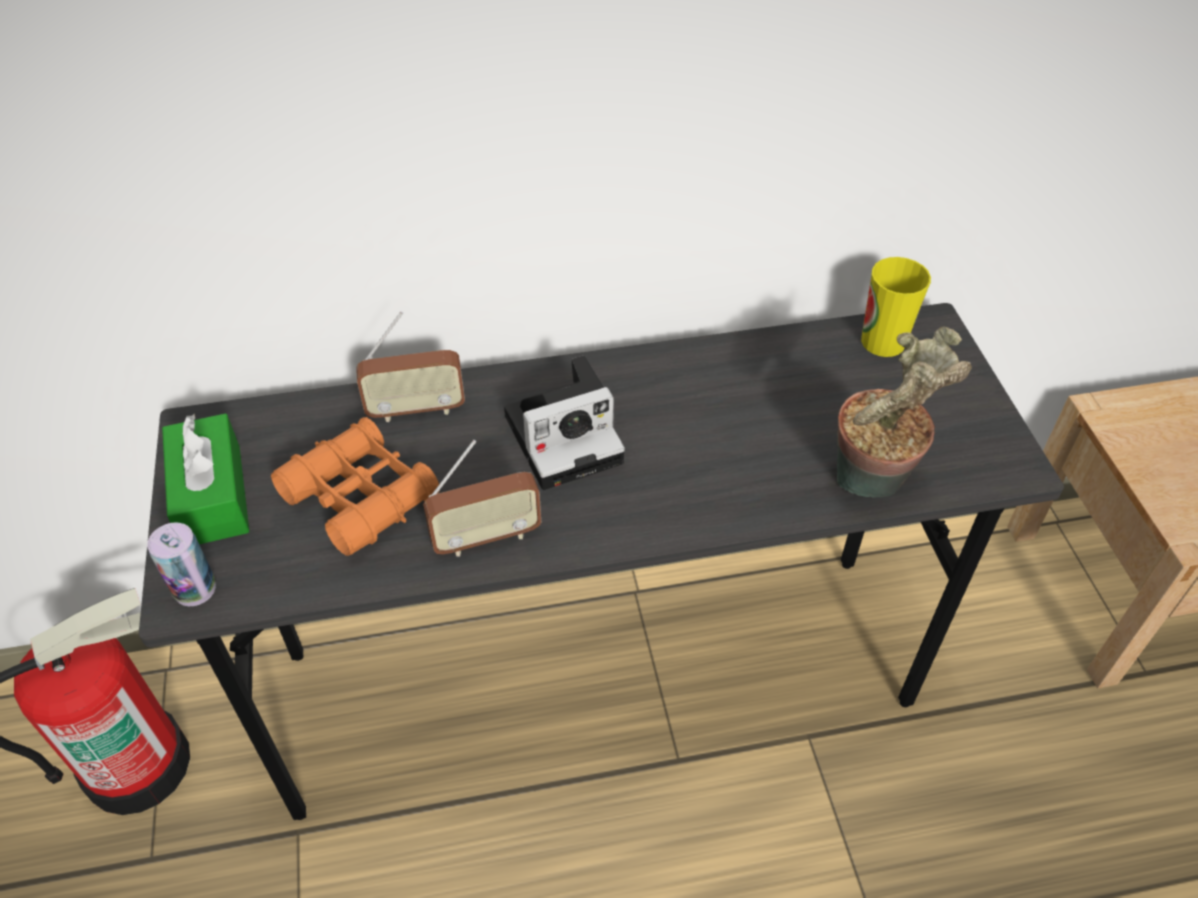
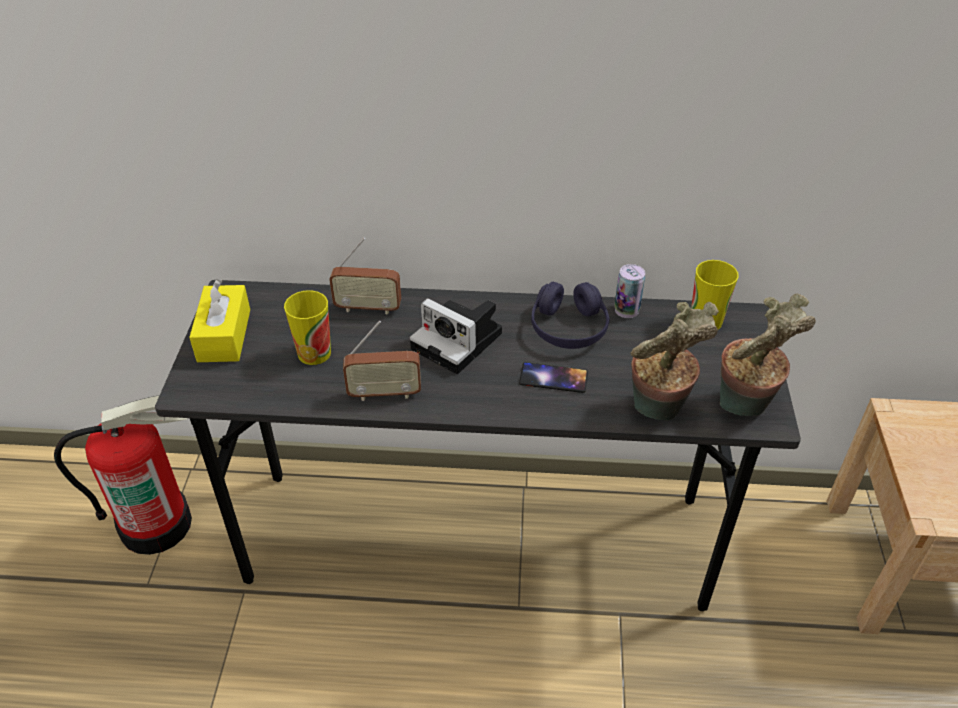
camera: 15 degrees right, 5 degrees down
(195, 589) = (195, 387): can -> can (626, 310)
(212, 495) = (224, 335): green tissue box -> yellow tissue box
(360, 496) = (314, 353): orange binoculars -> cup
(567, 436) = (460, 342): camera -> camera turned 45 degrees clockwise
(708, 386) = (568, 328): none -> purple headphones
(715, 464) = (553, 378): none -> phone
(979, 456) = (745, 408): none -> potted plant

